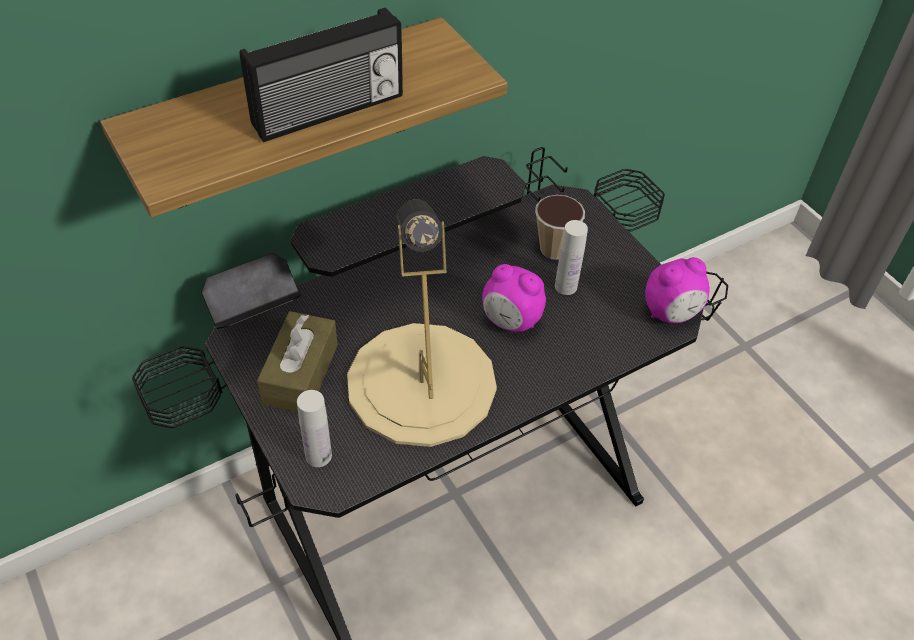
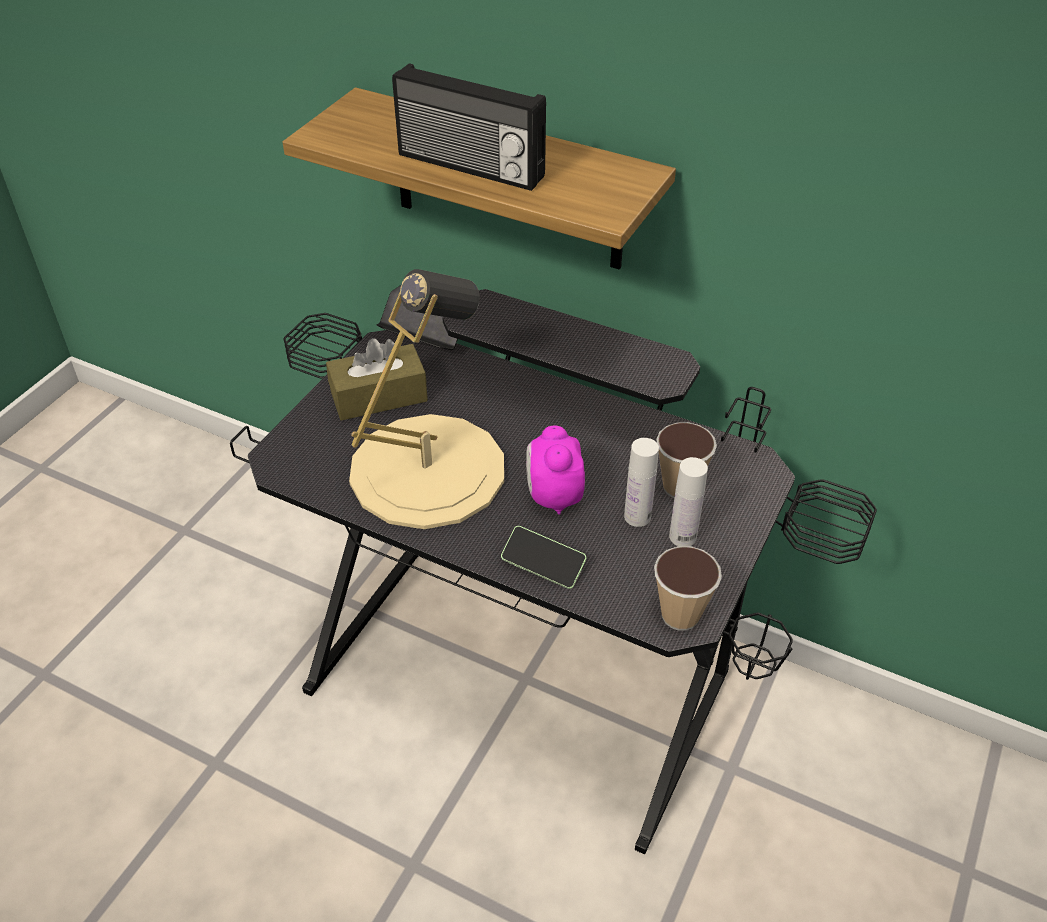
camera: 60 degrees right, 5 degrees down
(318, 456) = (304, 446): white bottle -> white bottle (682, 536)
(575, 362) = (543, 564): none -> phone
(671, 313) = (680, 615): alarm clock -> cup

